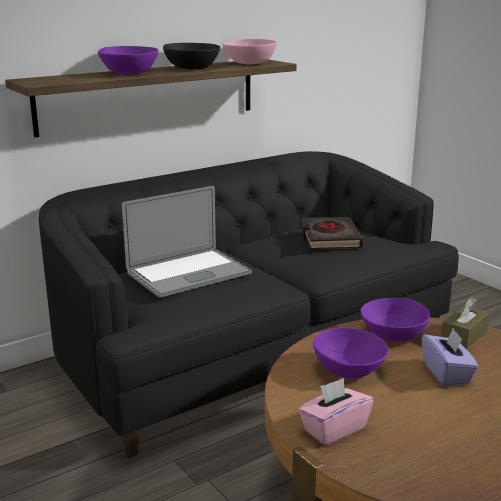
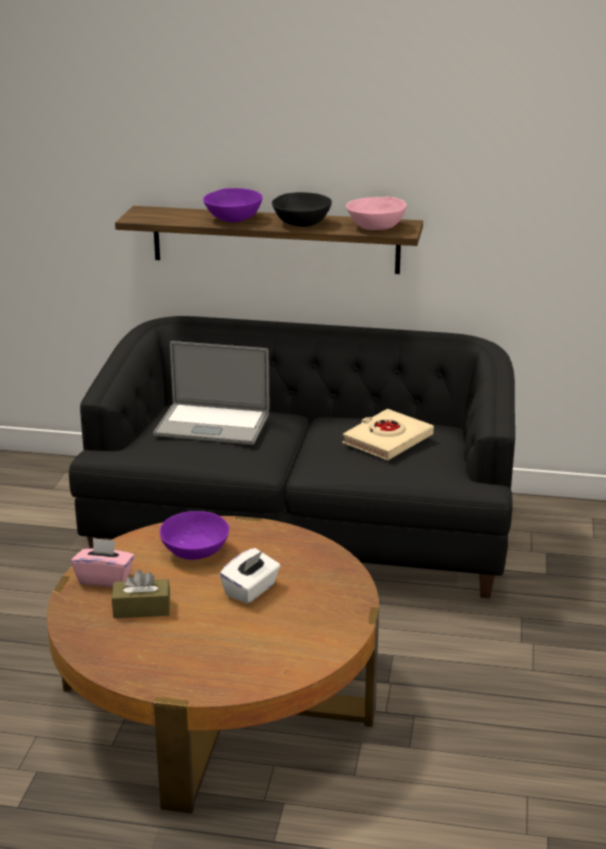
camera: 45 degrees right, 5 degrees up
(329, 238) = (387, 440): black book -> beige book
(393, 335) = (282, 546): purple bowl -> none
(447, 374) = (251, 590): purple tissue box -> white tissue box
(464, 336) = (332, 575): brown tissue box -> brown tissue box (141, 608)

